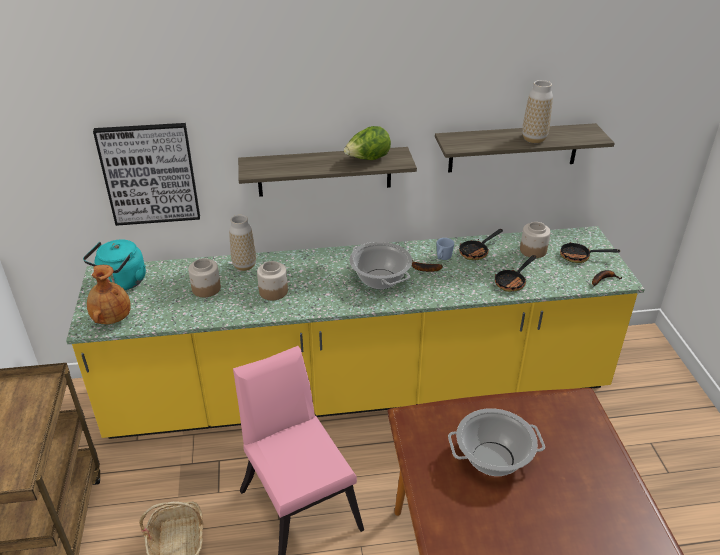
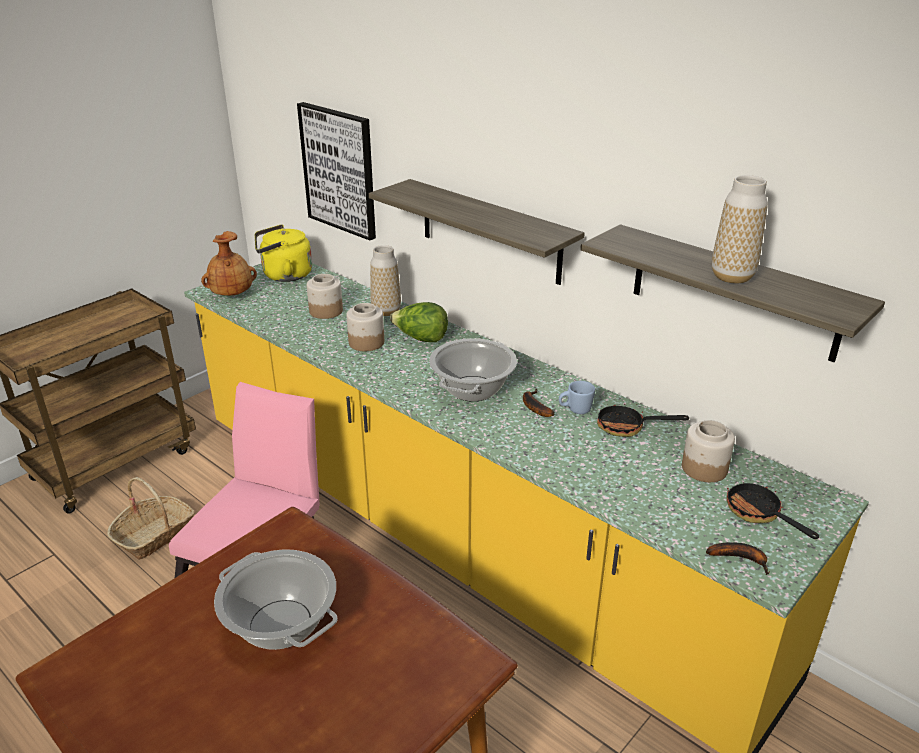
camera: 50 degrees right, 5 degrees down
(122, 283) = (284, 275): turquoise kettle -> yellow kettle
(367, 159) = (513, 225): lettuce -> lettuce (421, 339)
(512, 282) = (608, 480): frying pan -> none

